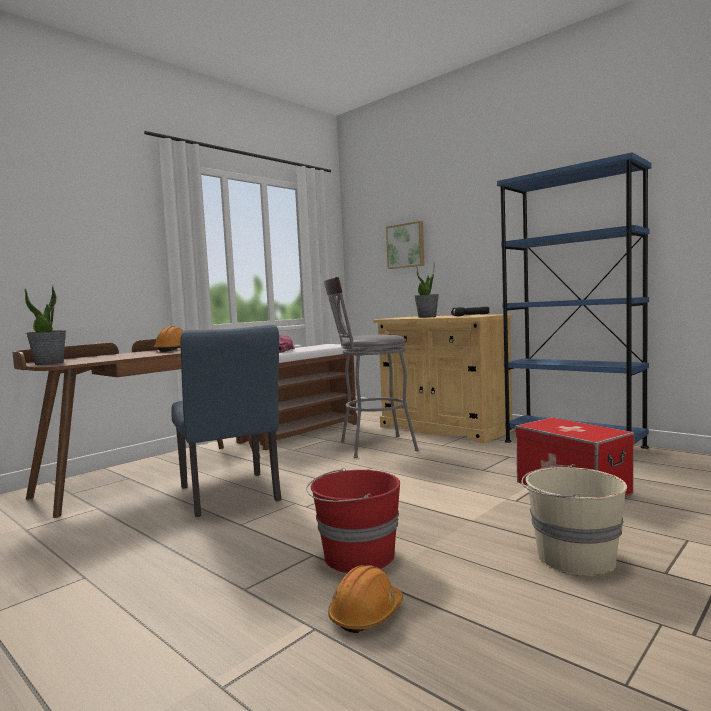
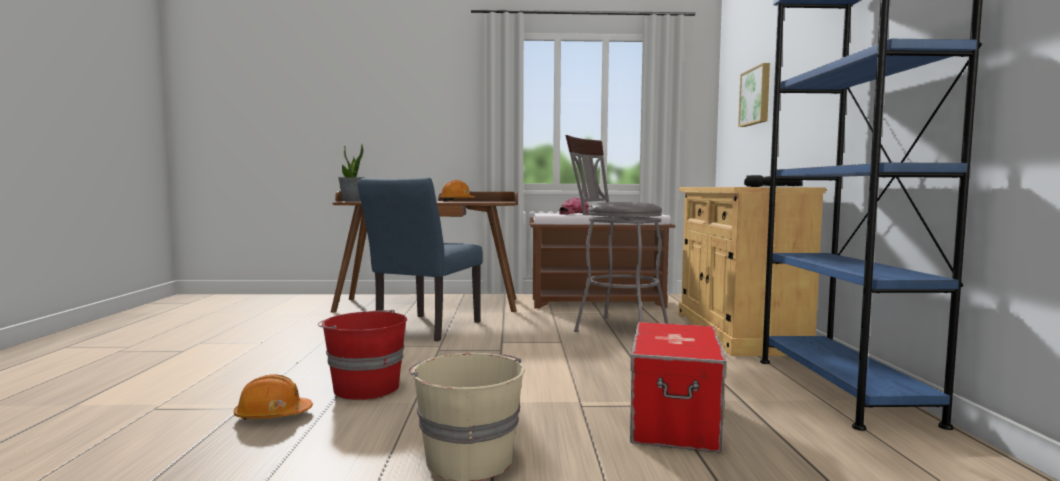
camera: 45 degrees right, 0 degrees up
(427, 317) = (722, 186): potted plant -> none

